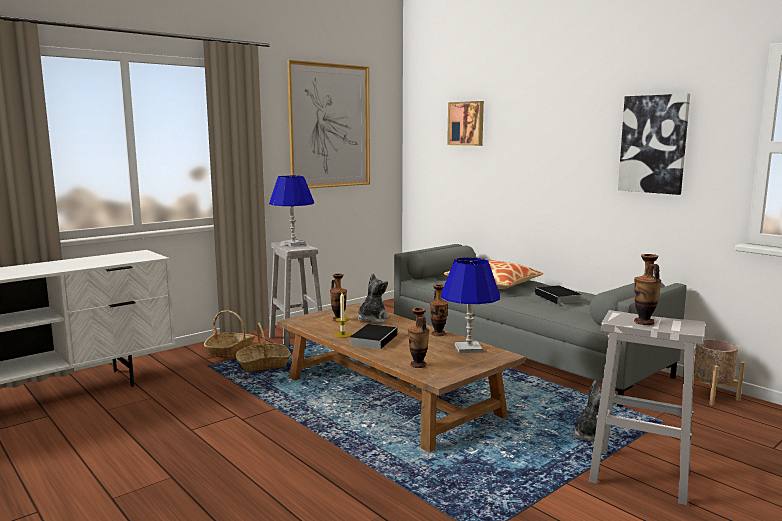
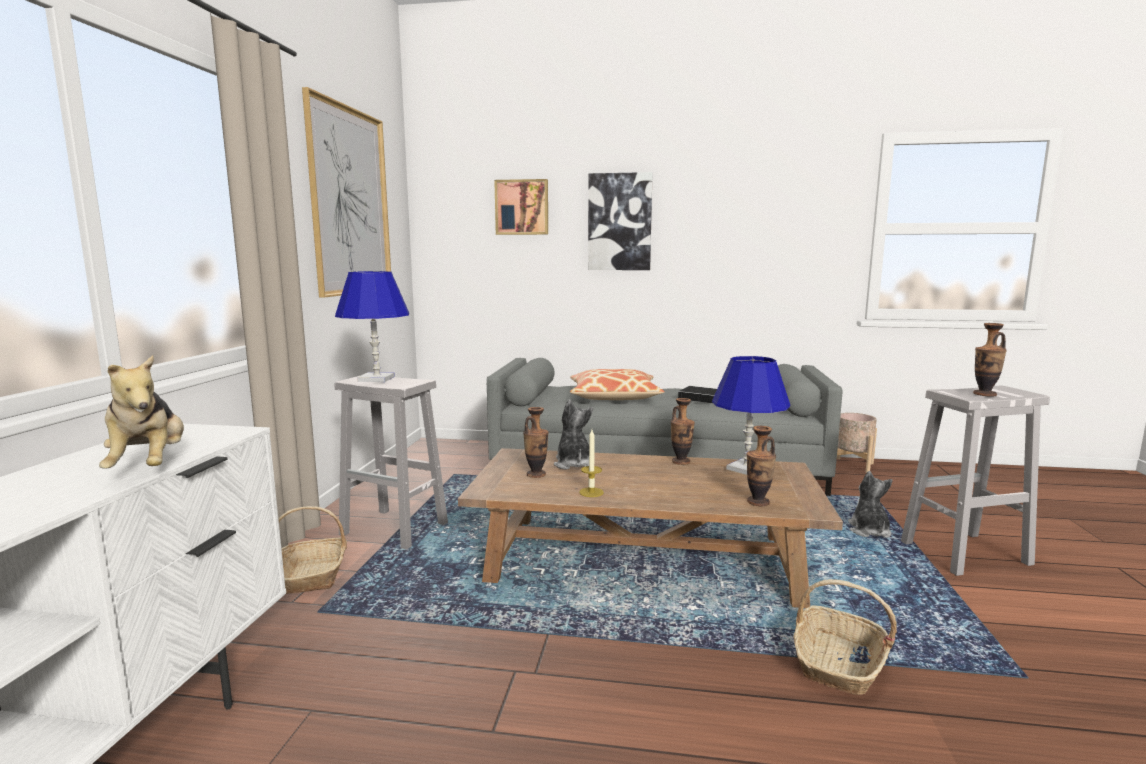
camera: 40 degrees left, 0 degrees up
(99, 264) = (150, 466): none -> plush toy
(263, 365) = (408, 578): basket -> basket (838, 663)
(374, 339) = (639, 487): book -> none
(653, 144) = (770, 228): picture -> picture (619, 222)

